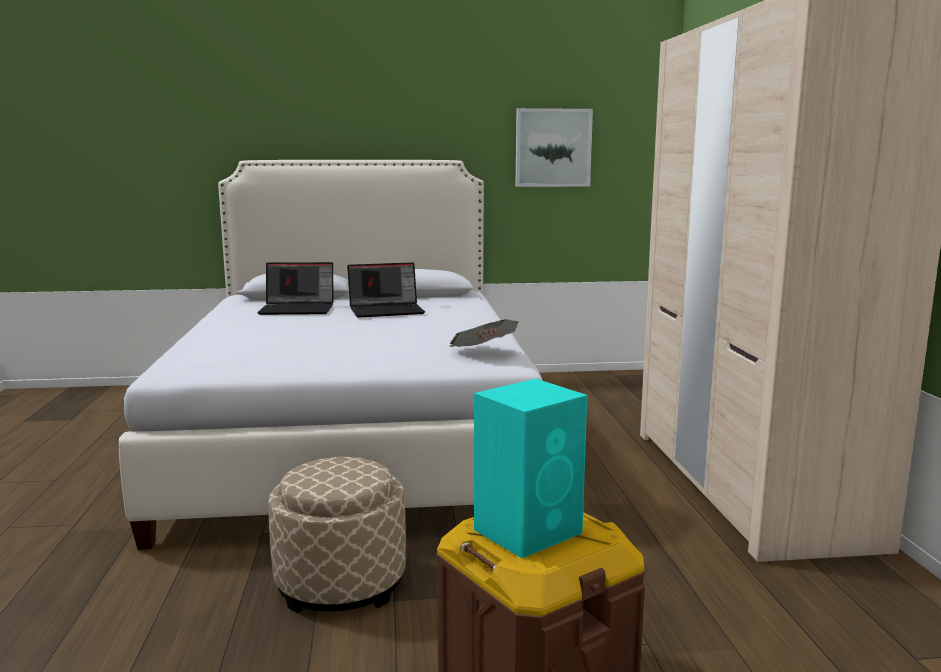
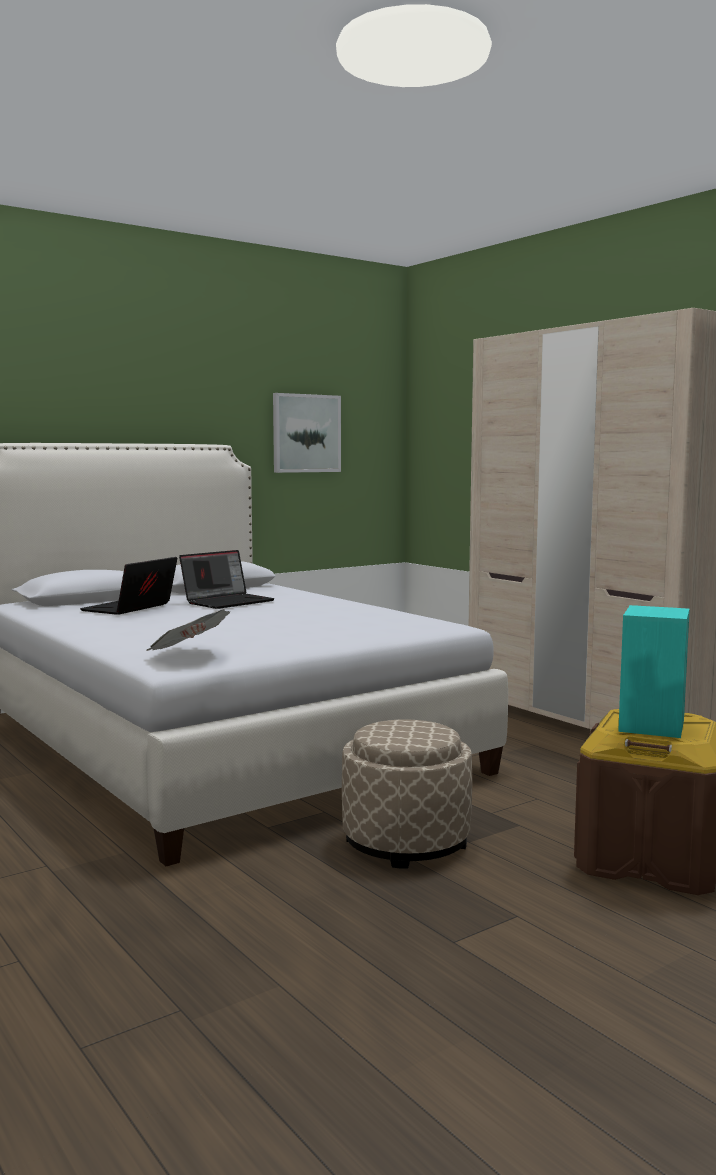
camera: 30 degrees left, 5 degrees down
(298, 309) = (130, 608): laptop -> laptop turned 150 degrees clockwise
(483, 353) = (412, 621): newspaper -> newspaper (188, 653)

